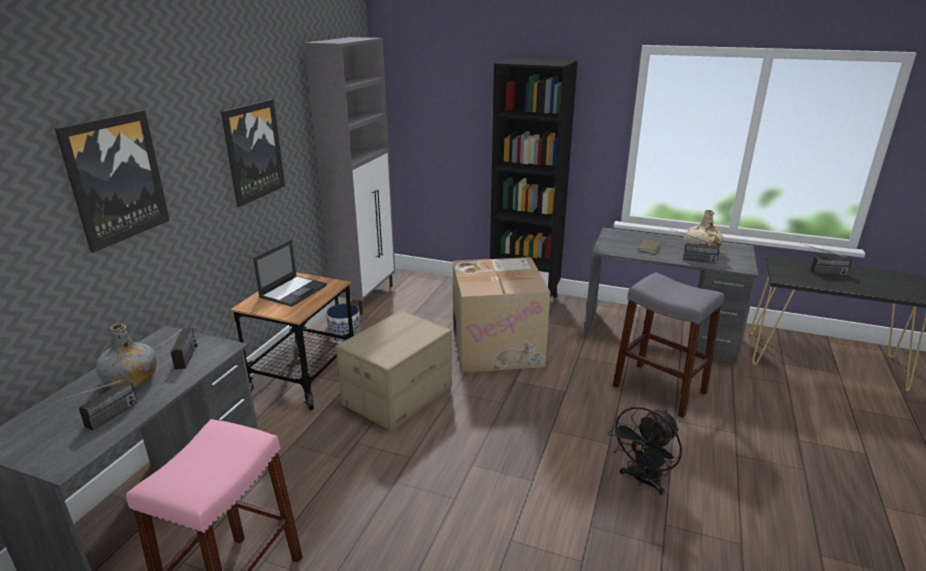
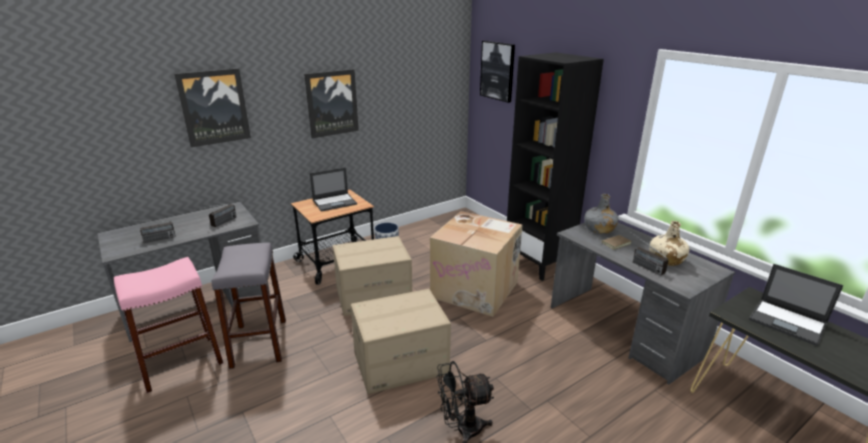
camera: 35 degrees right, 0 degrees up
(131, 380) = (188, 224): grey bottle -> grey bottle (599, 229)
(366, 297) = (429, 225): grey cabinet -> none
(421, 87) = (497, 71): none -> picture
(514, 450) = (400, 362): none -> cardboard box
(659, 389) = (565, 372): grey stool -> grey stool (259, 343)
(819, 272) = (788, 322): radio -> laptop

